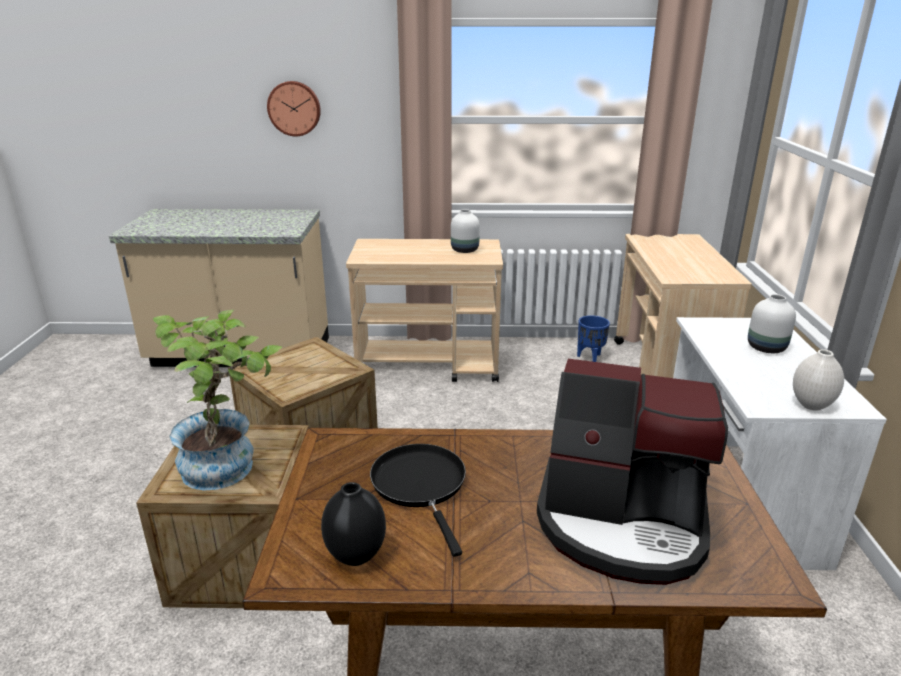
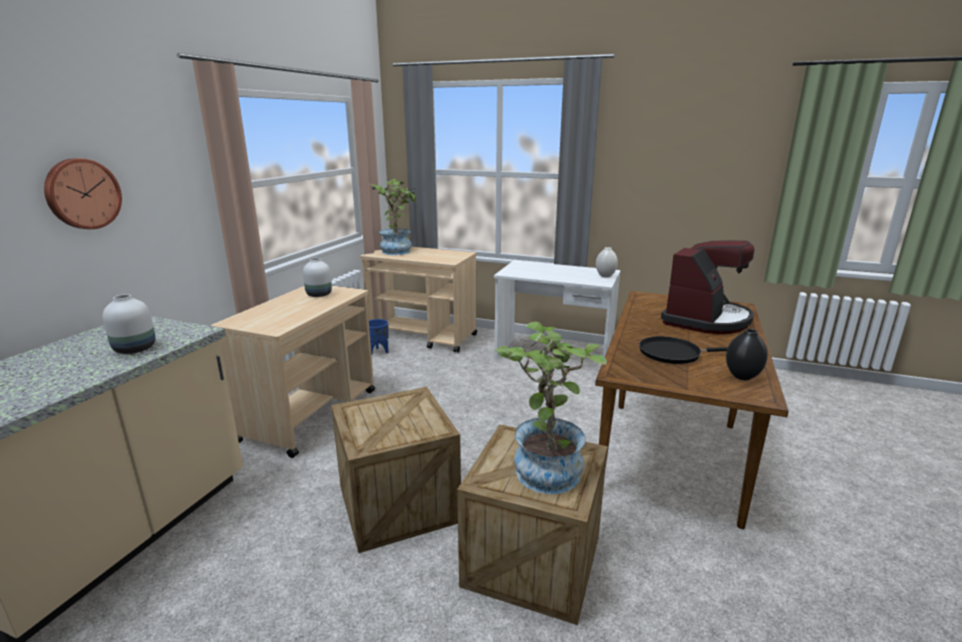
camera: 70 degrees left, 5 degrees down
(678, 244) = (398, 250): none -> potted plant
(767, 348) = (545, 269): white vase -> white vase (136, 349)

